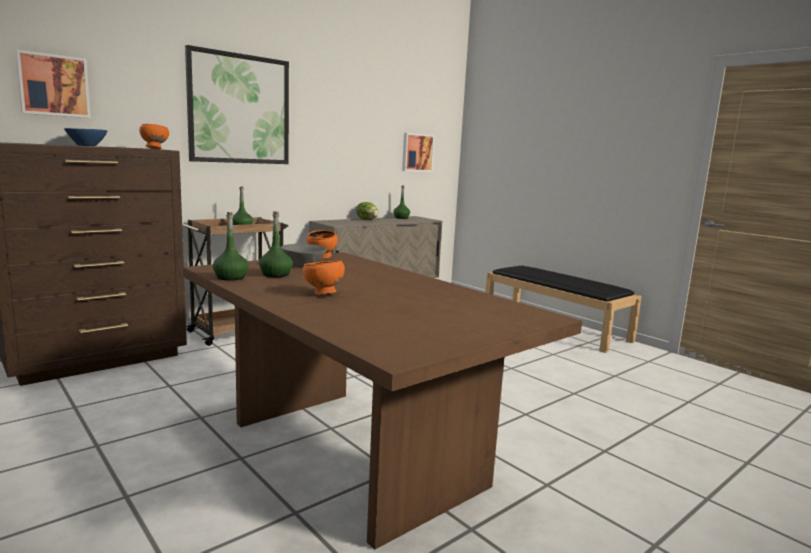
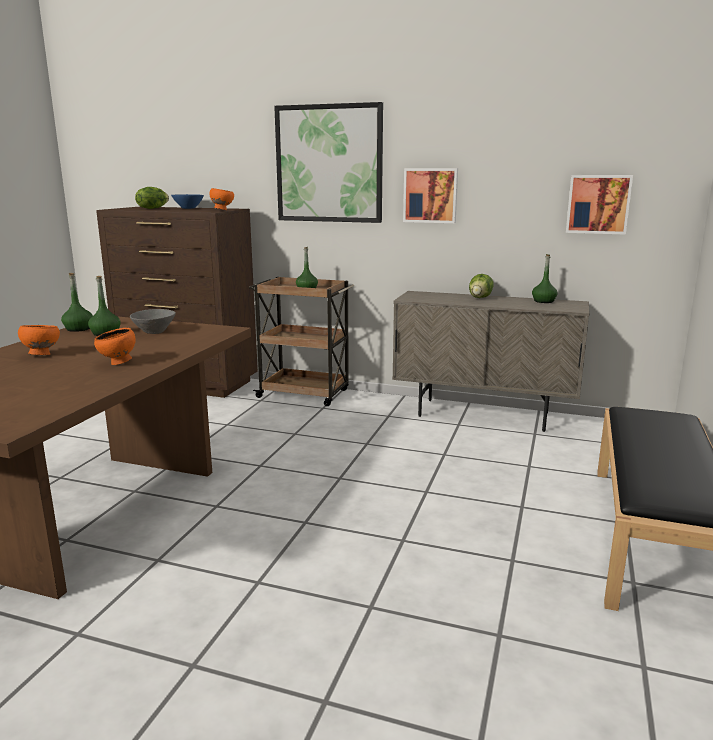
camera: 60 degrees right, 5 degrees up
(45, 144) = (152, 208): none -> lettuce
(53, 85) = (182, 159): picture -> picture (430, 195)
(322, 258) = (203, 328): orange bowl -> orange bowl (118, 363)

